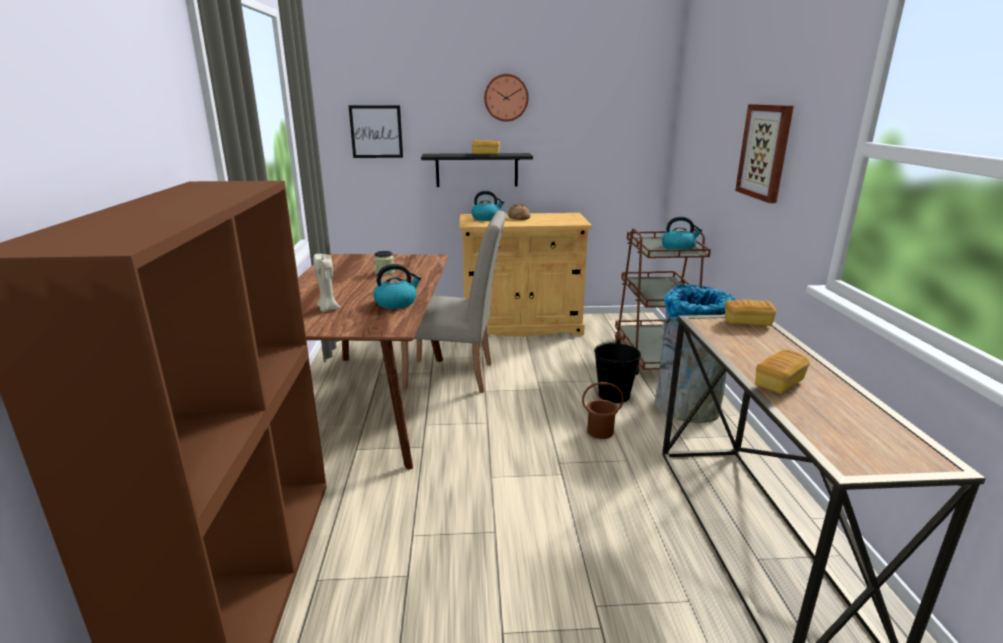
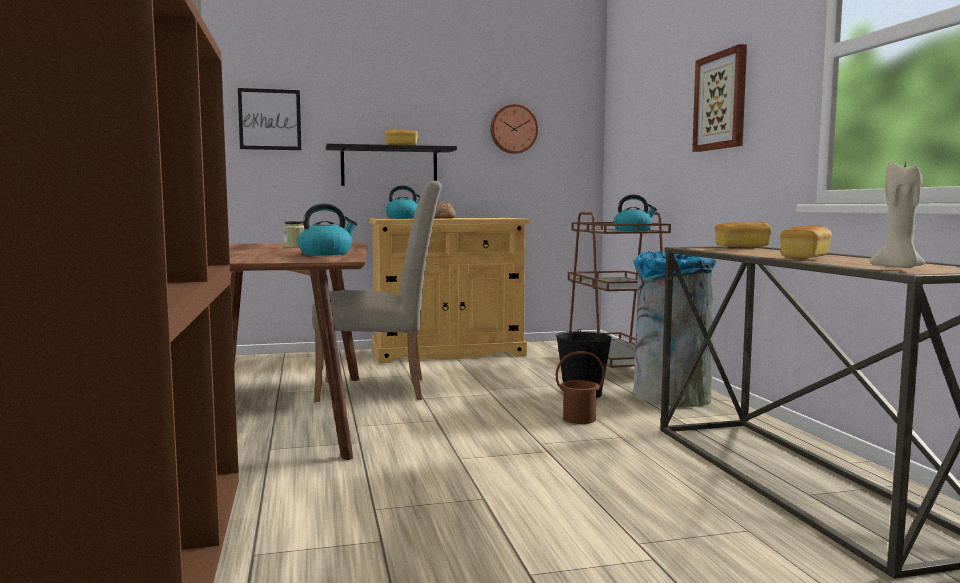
camera: 10 degrees left, 15 degrees down
(328, 309) = (240, 256): beige candle -> beige candle (898, 268)
(506, 97) = (422, 87): wall clock -> wall clock (513, 129)

